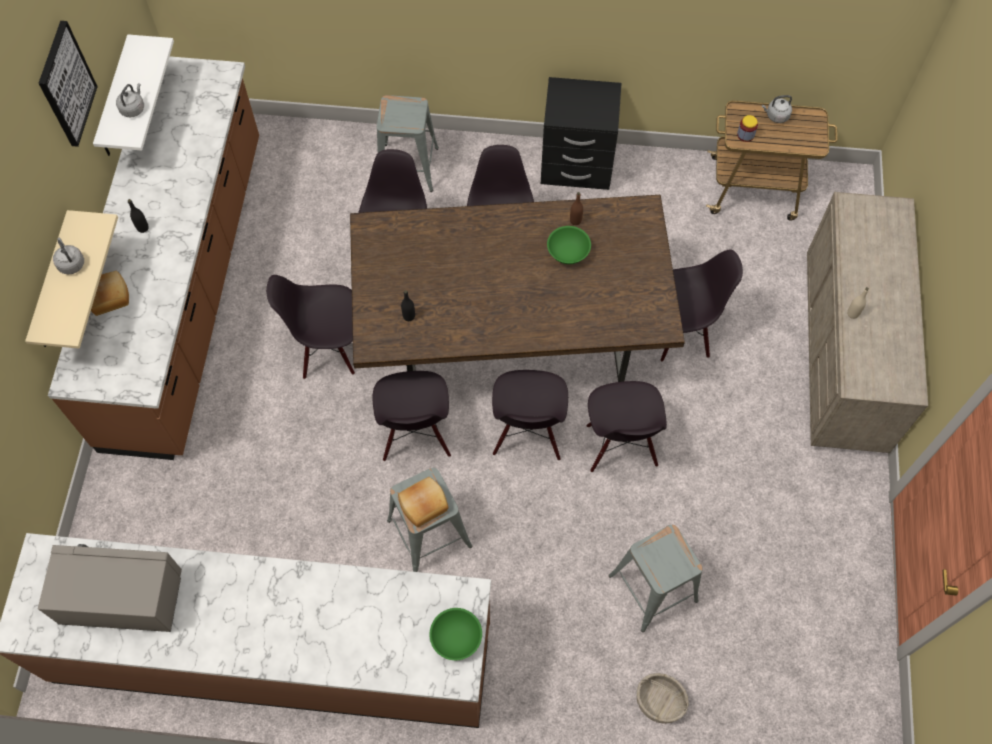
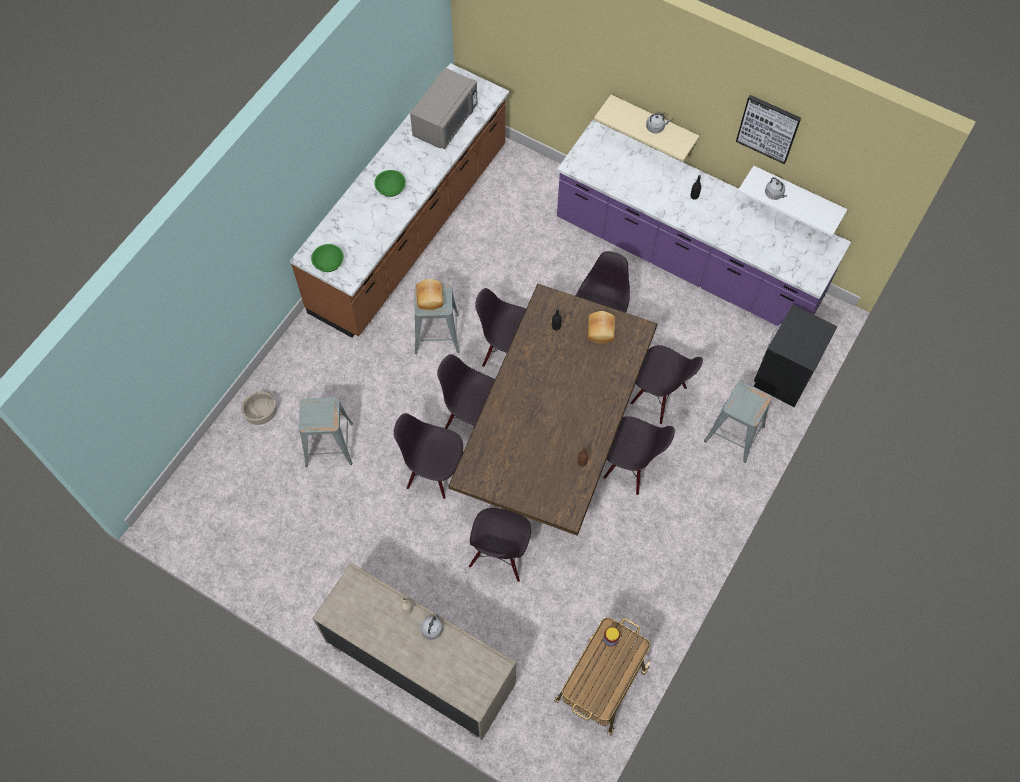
camera: 115 degrees right, 0 degrees up
(108, 296) = (648, 165): bread -> bread (601, 331)
(187, 288) = (687, 259): brown counter -> purple counter
(568, 253) = (557, 445): green bowl -> green bowl (390, 189)
(576, 166) = (683, 556): black nightstand -> black nightstand (784, 374)
(776, 116) = (618, 673): grey kettle -> grey kettle (432, 628)

